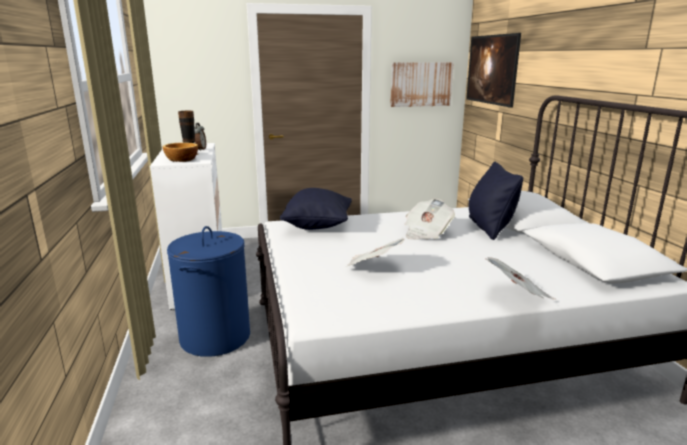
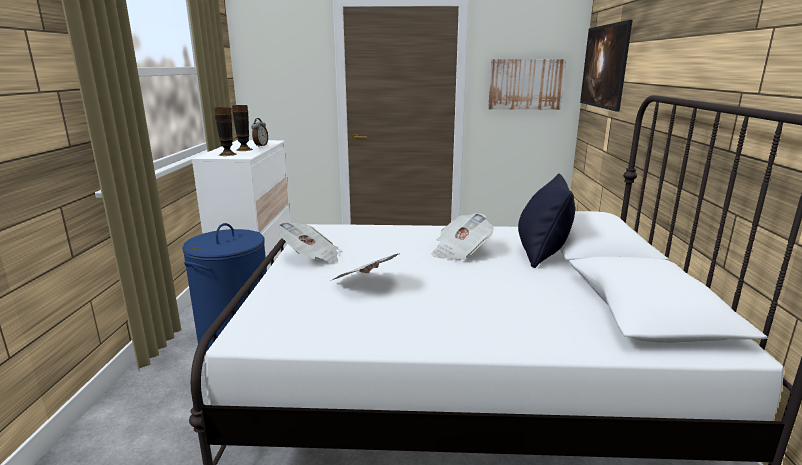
camera: 15 degrees right, 0 degrees up
(181, 160) = (227, 154): bowl -> vase
(318, 226) = (348, 233): black pillow -> none
(517, 295) = (505, 339): newspaper -> newspaper (311, 258)

